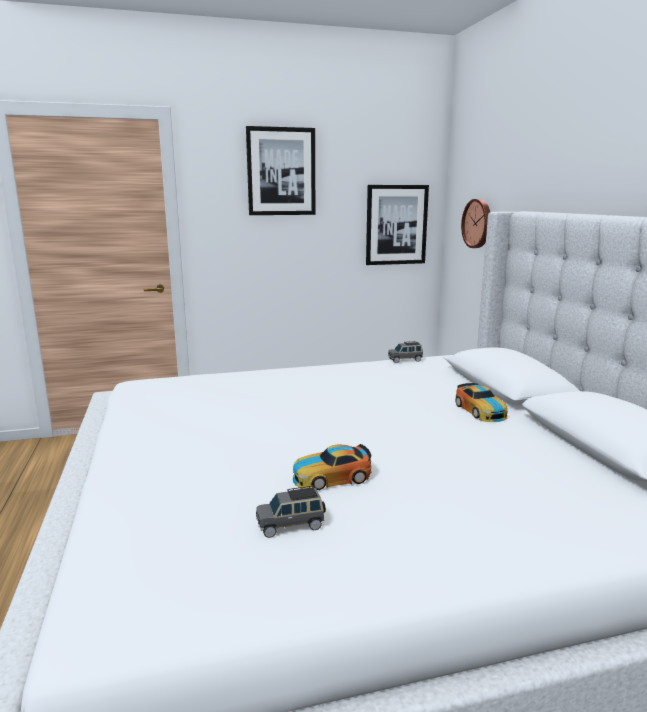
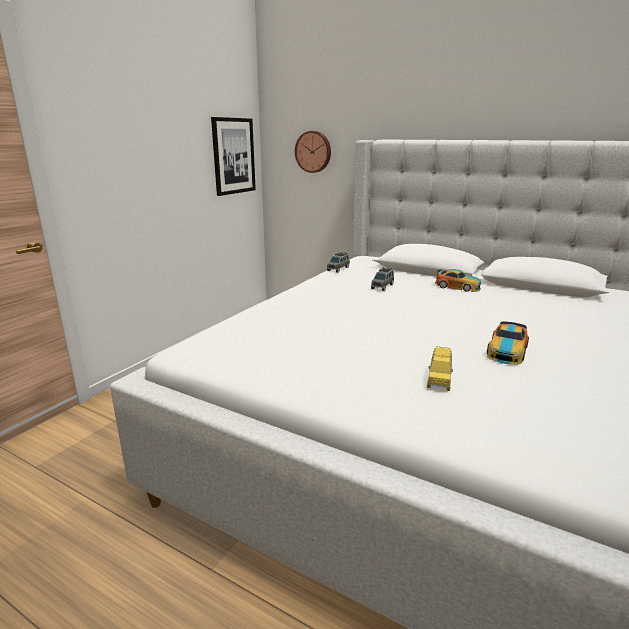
camera: 45 degrees left, 5 degrees up
(211, 467) = (439, 379): none -> yellow toy car
(281, 172) = (141, 99): picture -> none
(291, 525) = (568, 385): grey toy car -> grey toy car (382, 286)

